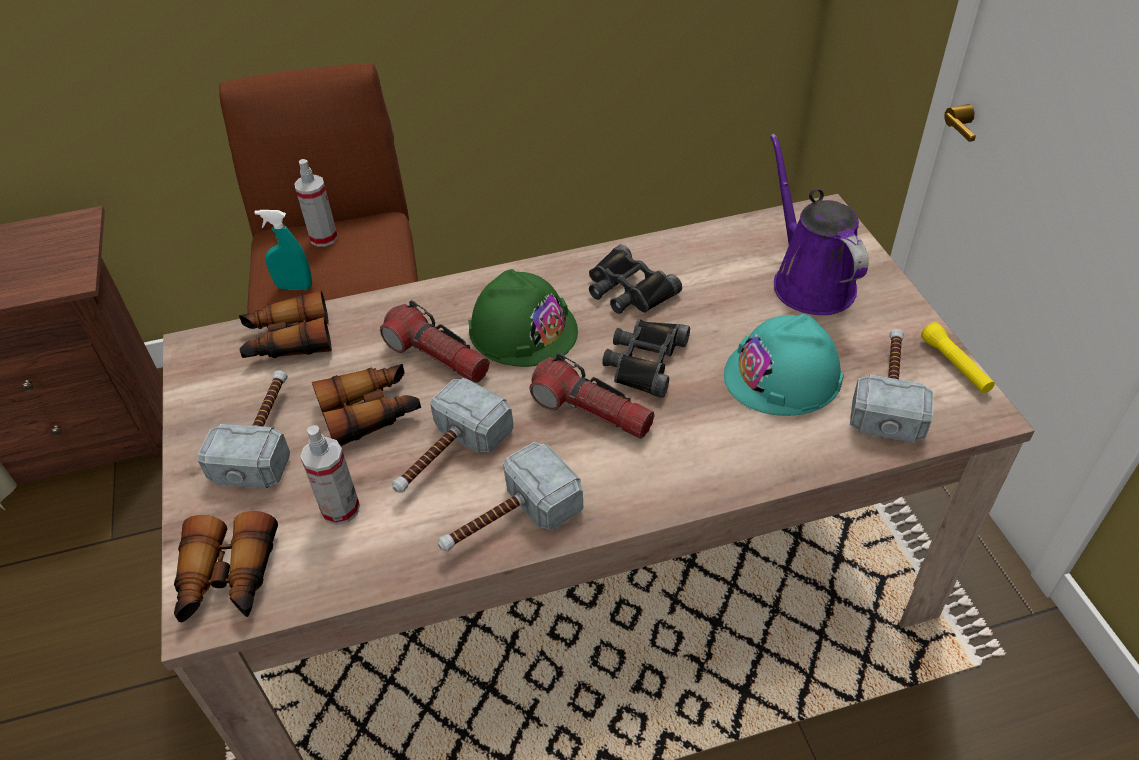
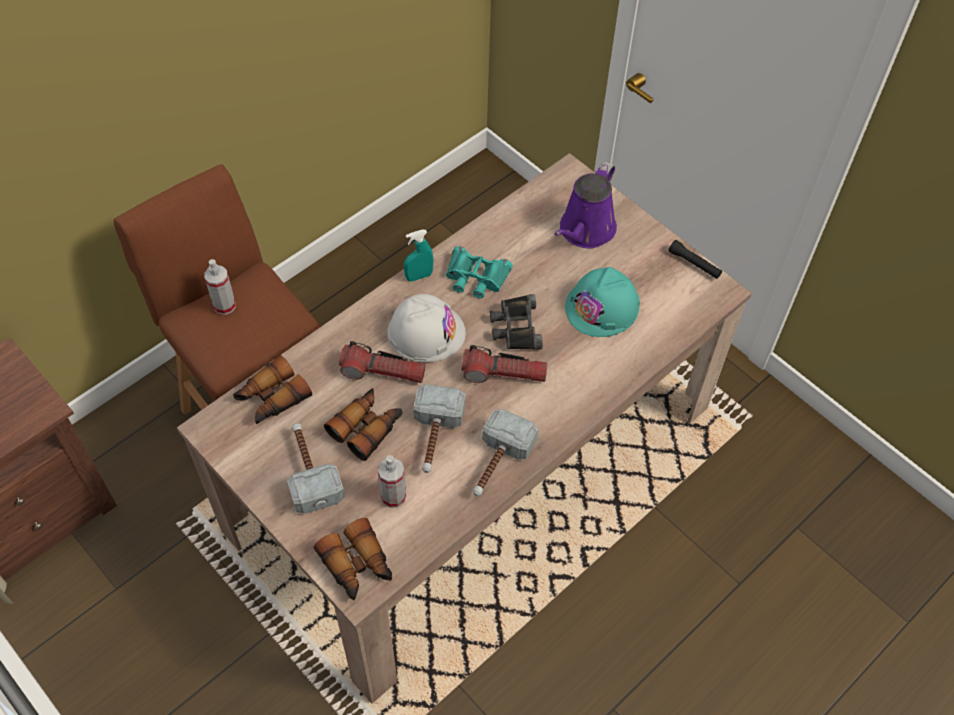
camera: 30 degrees left, 10 degrees up
(294, 286) = (233, 353): turquoise spray bottle -> turquoise spray bottle (419, 276)
(523, 329) = (426, 332): green hard hat -> white hard hat
(628, 290) = (476, 277): black binoculars -> turquoise binoculars
(809, 281) = (585, 231): purple watering can -> purple watering can turned 105 degrees counterclockwise
(889, 392) = (666, 296): hammer -> none
(955, 365) = (694, 264): yellow flashlight -> black flashlight

